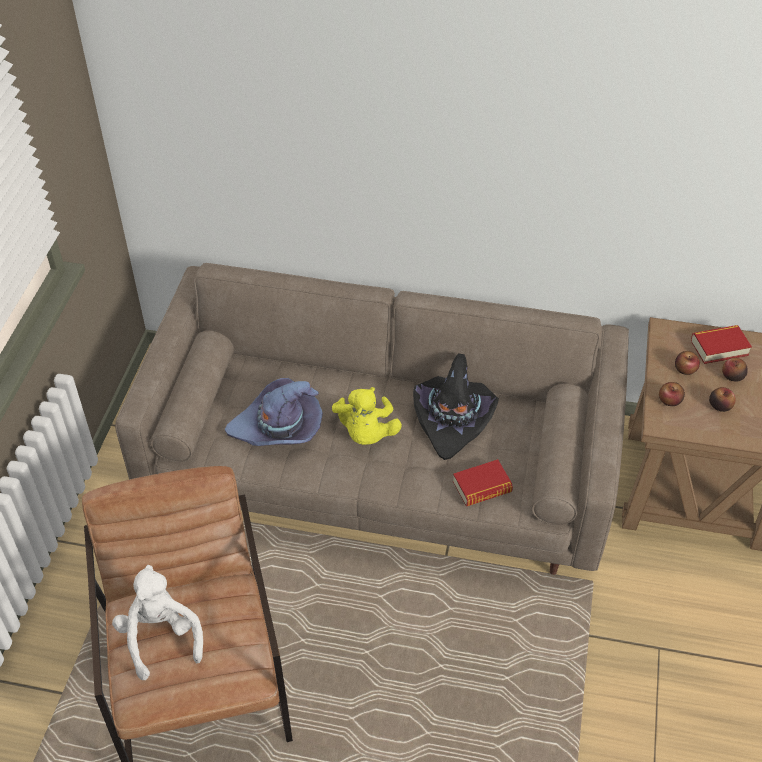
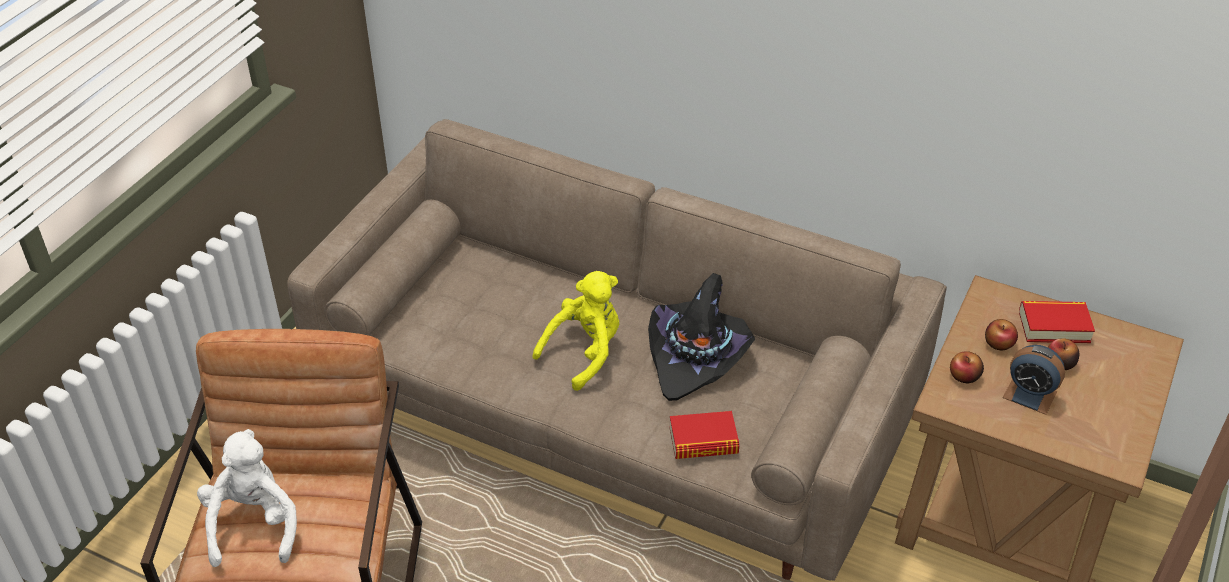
camera: 15 degrees right, 5 degrees down
(279, 428) = (483, 326): purple hat -> none
(366, 433) = (585, 352): yellow plush toy -> yellow plush toy turned 150 degrees counterclockwise
(720, 405) = (1029, 394): apple -> alarm clock

